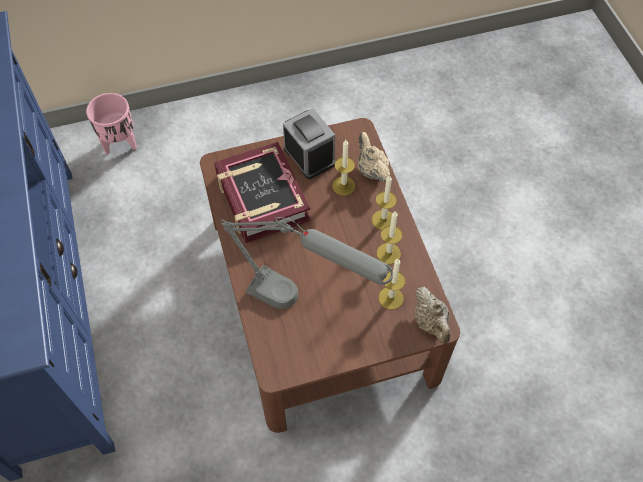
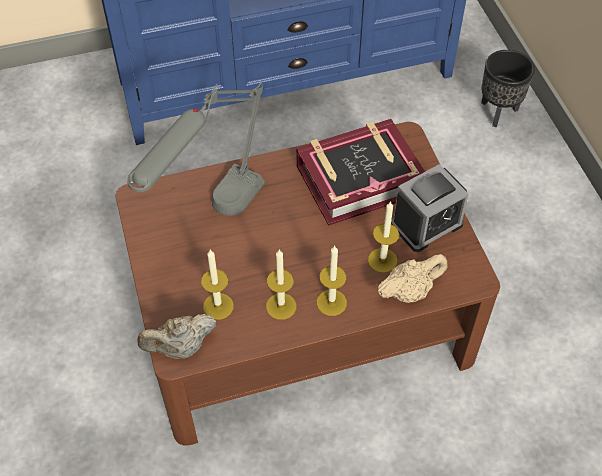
camera: 90 degrees right, 5 degrees down
(120, 143) = (499, 112): pink planter -> black planter

